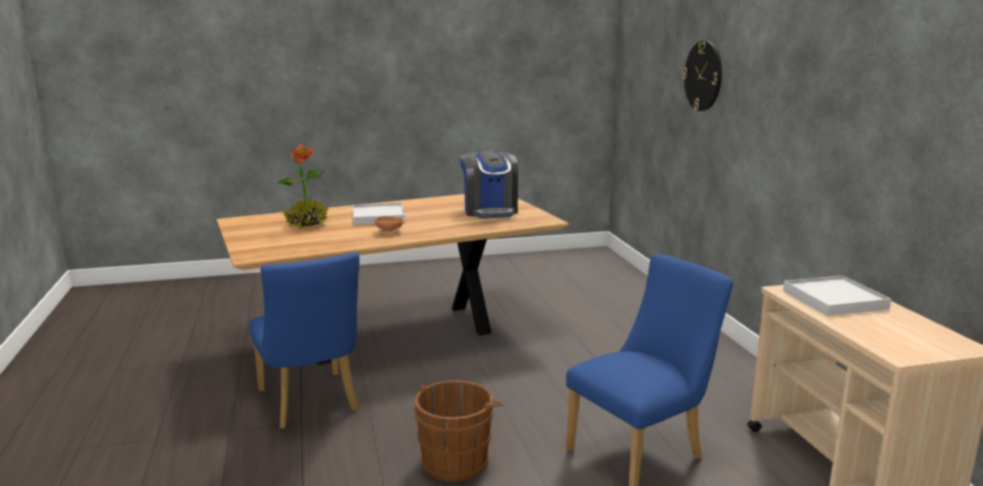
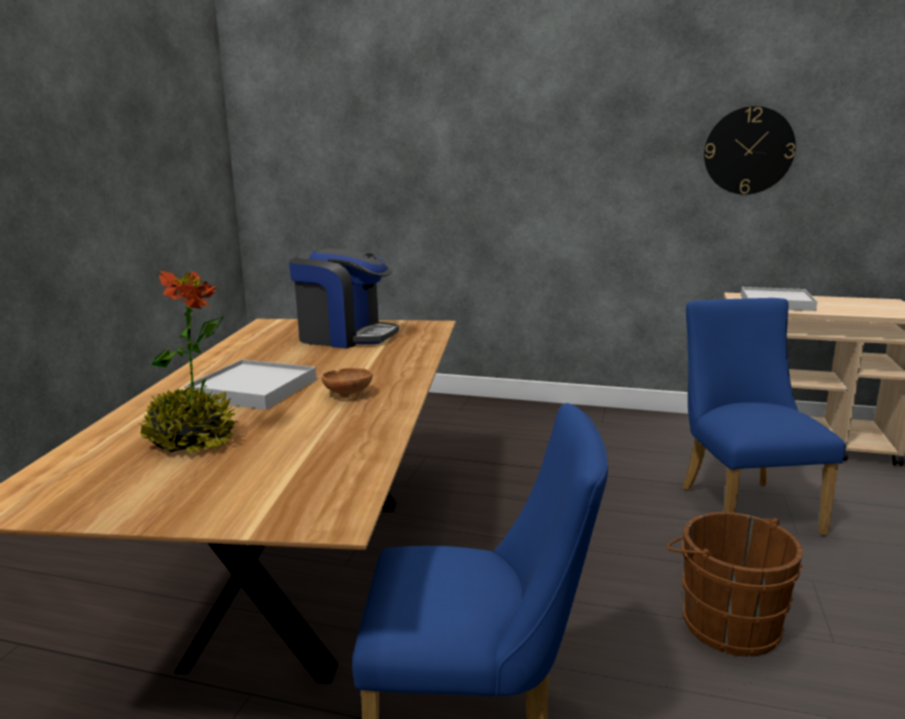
camera: 60 degrees left, 0 degrees up
(703, 76) = (447, 139): wall clock -> wall clock (748, 151)

